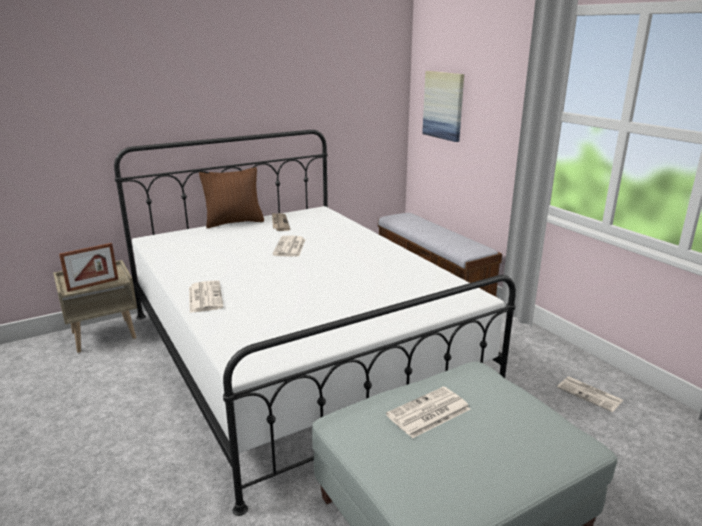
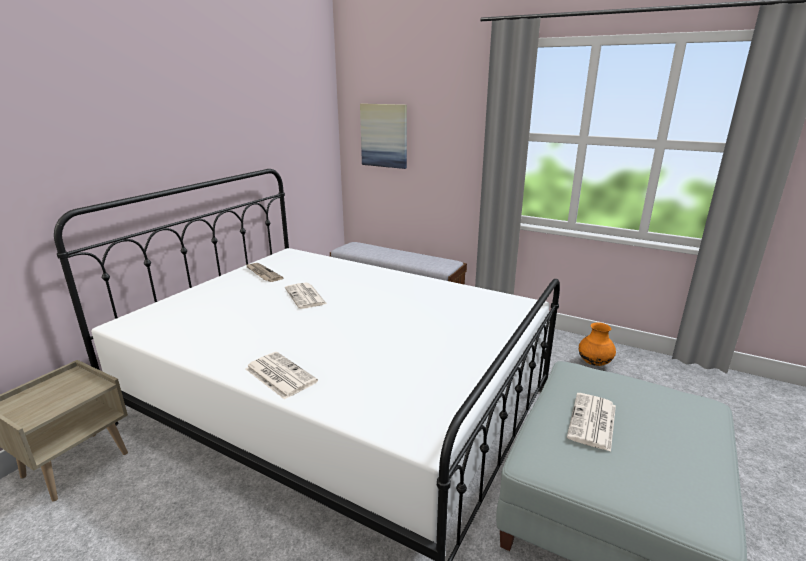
camera: 30 degrees left, 0 degrees up
(93, 285) = (63, 403): picture frame -> none
(234, 222) = (209, 283): brown pillow -> none
(590, 394) = (594, 363): newspaper -> orange vase

